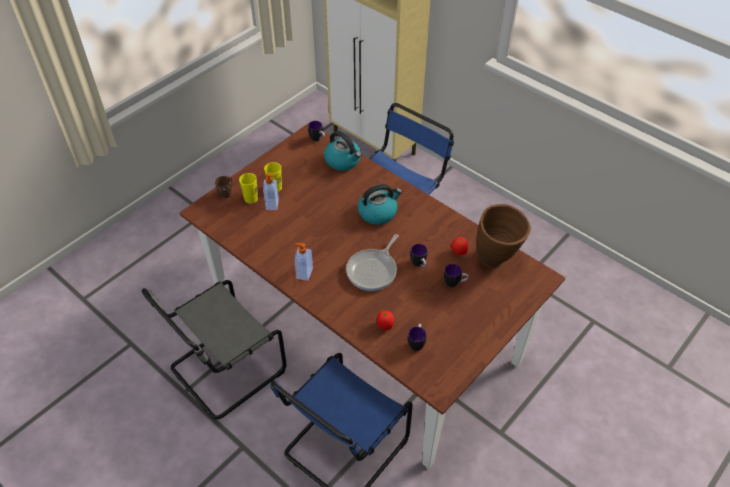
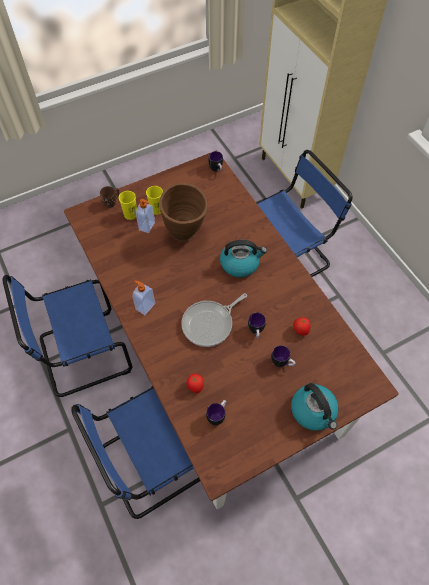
camera: 20 degrees right, 10 degrees up
(224, 371) = (81, 354): grey chair -> blue chair
(343, 161) = (231, 199): kettle -> kettle (313, 411)
(497, 261) = (335, 352): brown vase -> brown vase (186, 236)

